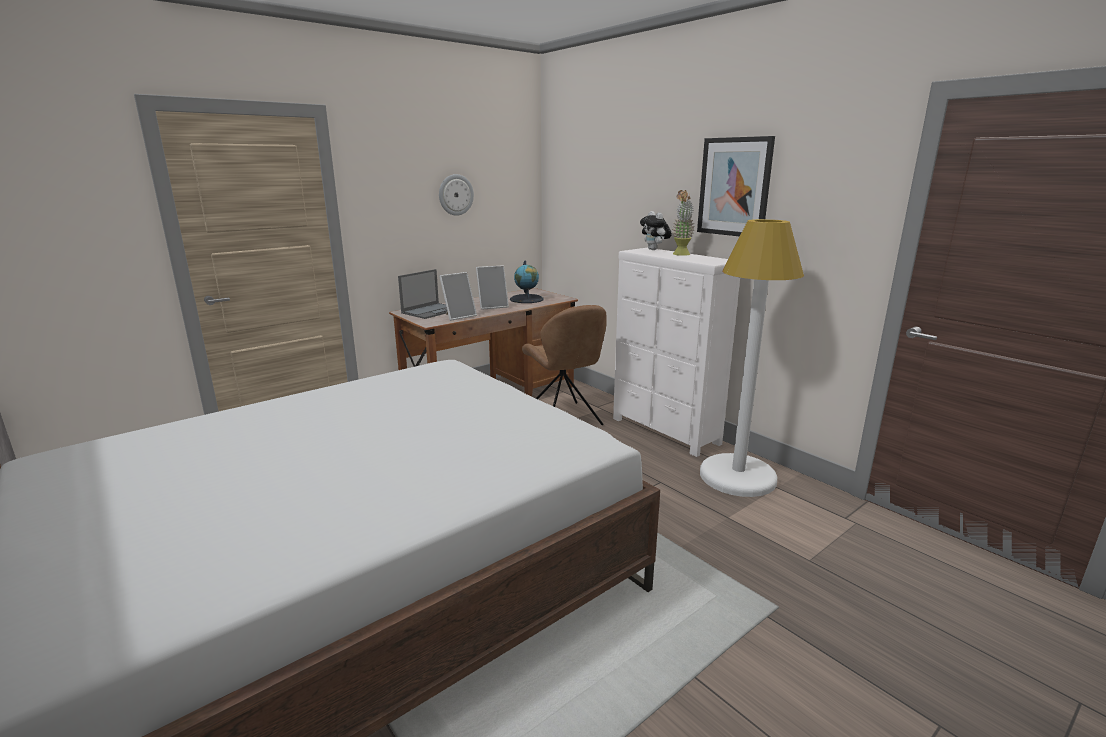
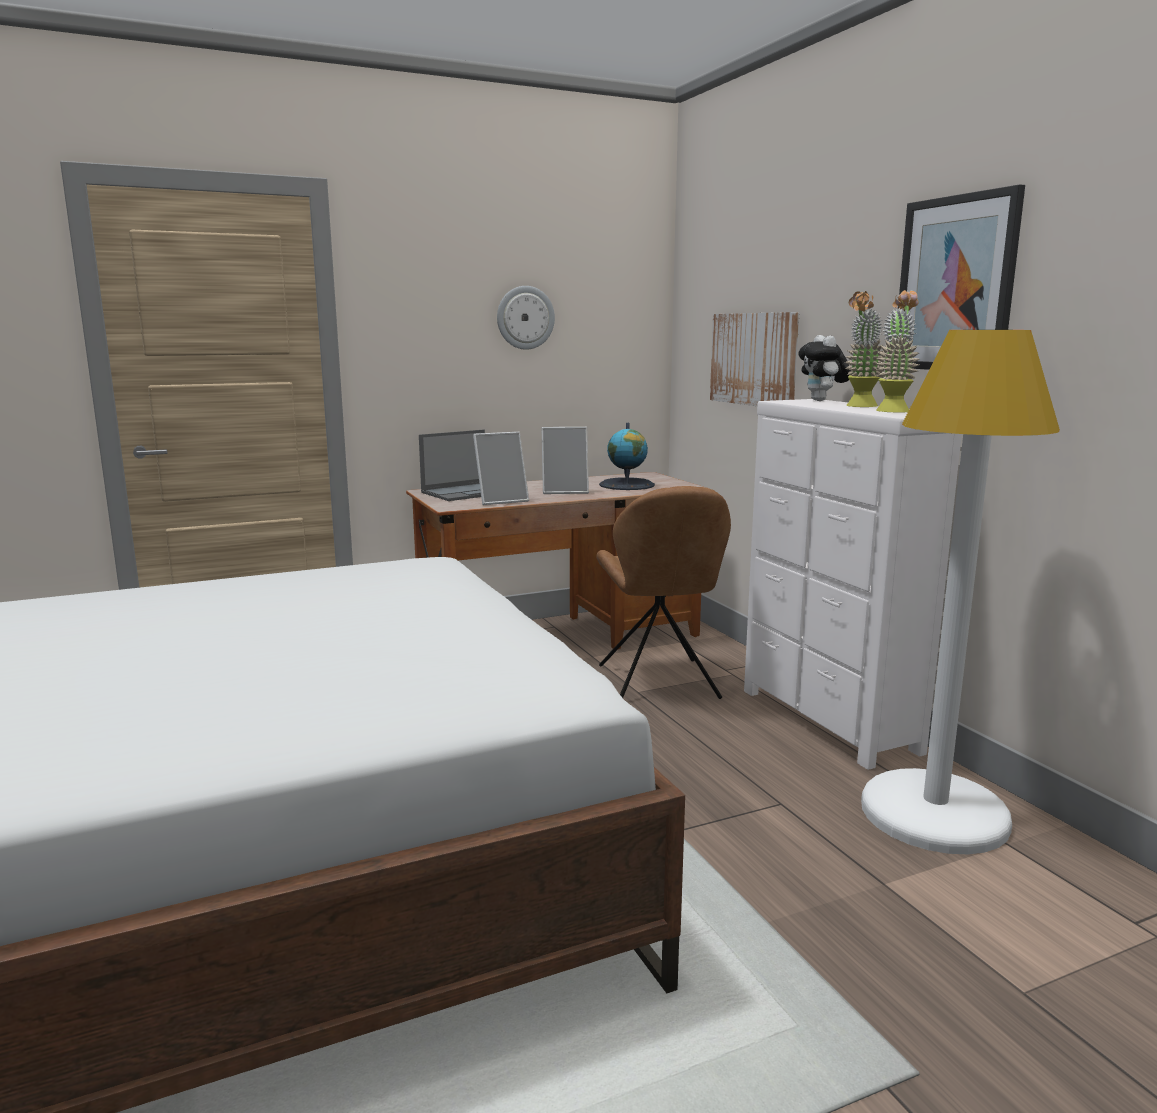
camera: 15 degrees right, 5 degrees down
(603, 221) = (754, 359): none -> picture
(702, 258) = (893, 410): none -> potted plant

